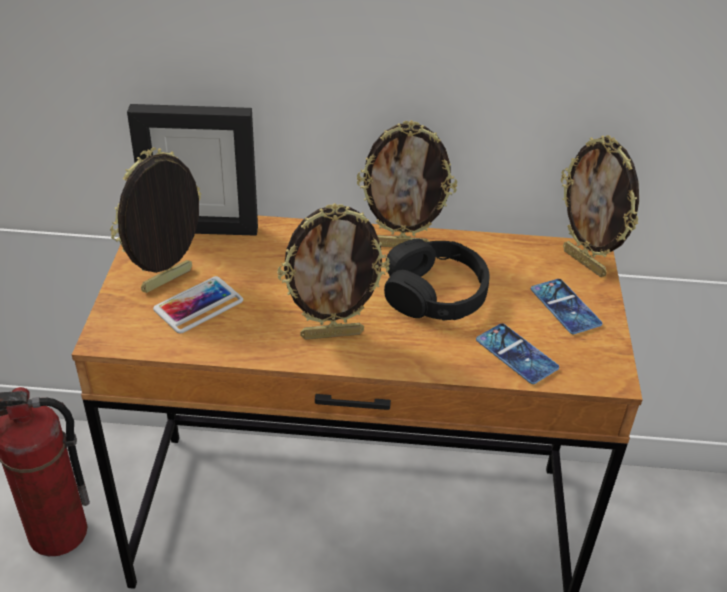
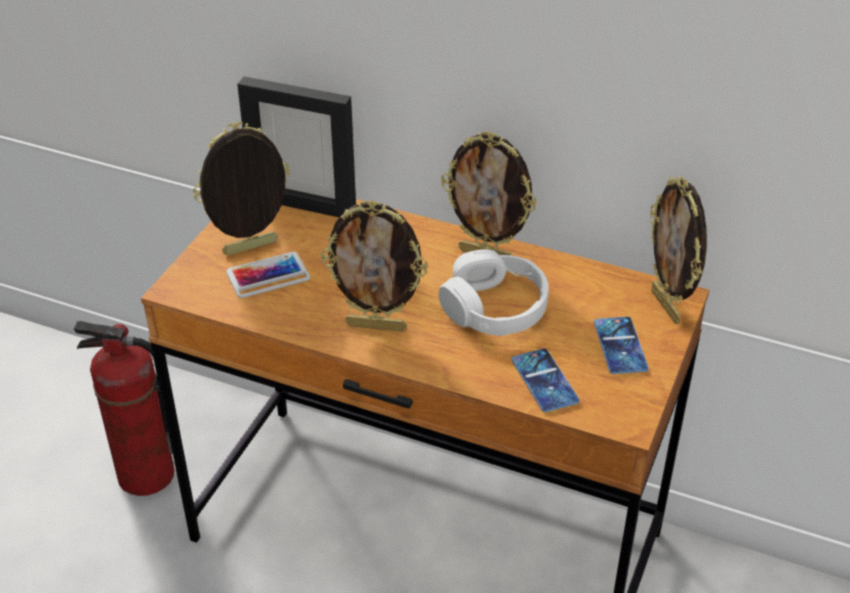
camera: 20 degrees right, 0 degrees up
(435, 294) = (494, 308): black headphones -> white headphones

